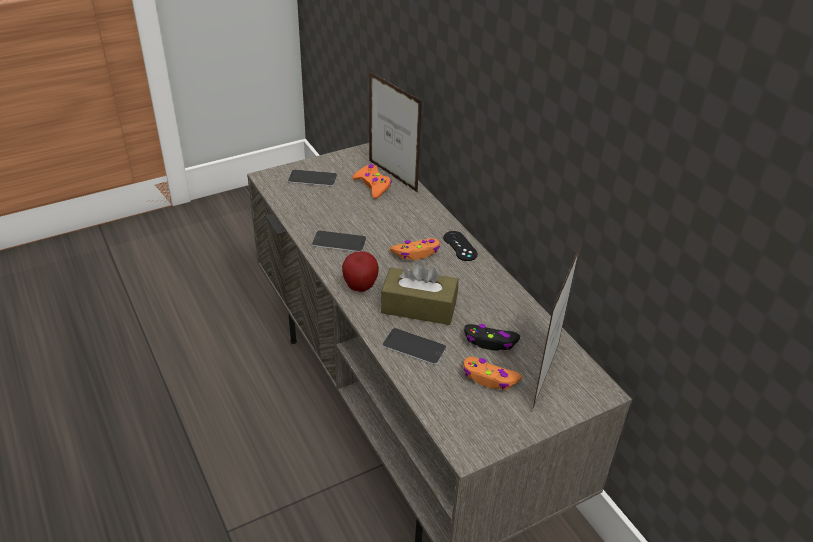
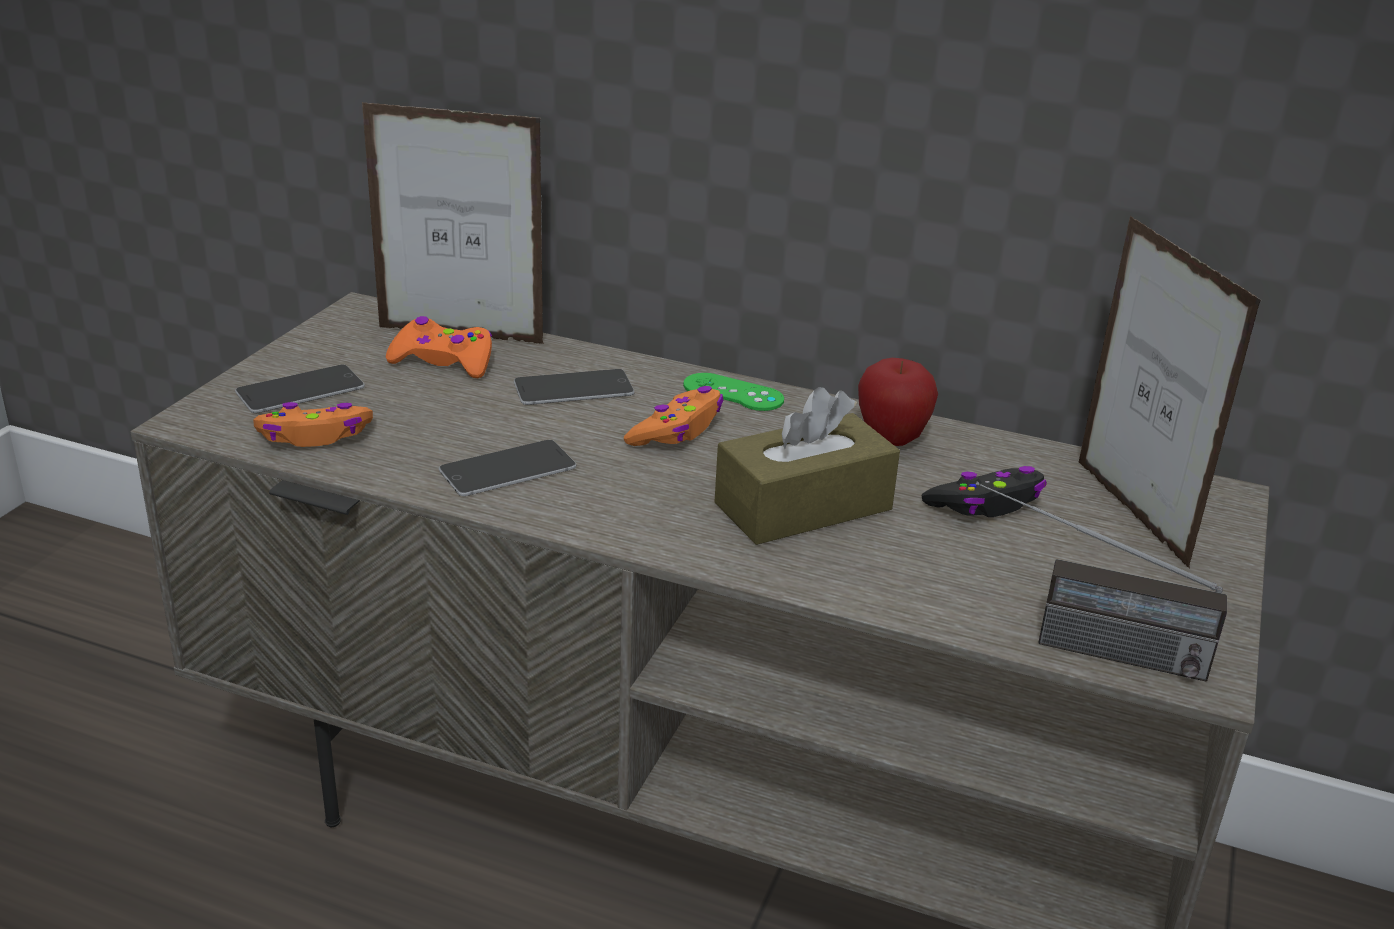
camera: 40 degrees left, 10 degrees down
(360, 287) = (656, 522): apple -> apple (891, 439)
(414, 346) = (887, 568): phone -> phone (573, 388)
(439, 412) = (1076, 643): none -> radio
(460, 246) = (733, 393): black game controller -> green game controller
(489, 378) = (1065, 555): orange game controller -> orange game controller (315, 436)

